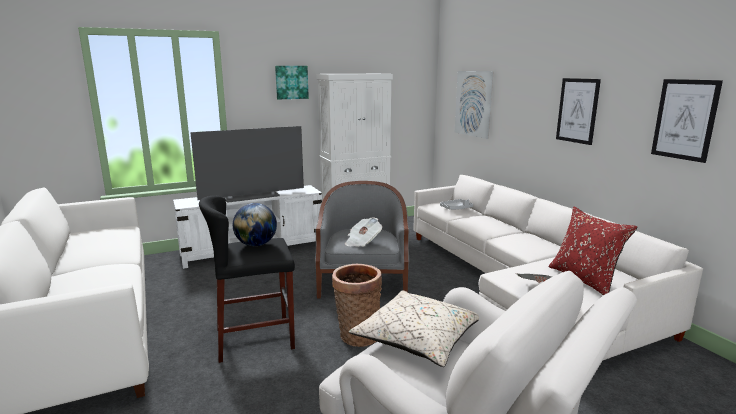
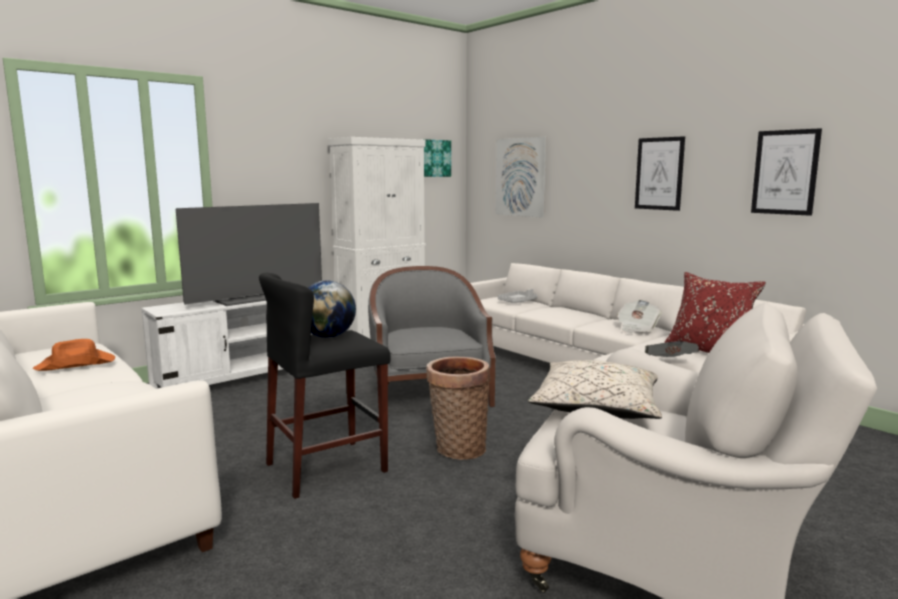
camera: 15 degrees left, 5 degrees down
(102, 247) = (76, 364): none -> orange hat
(291, 82) = (296, 148): picture -> picture (435, 158)
(362, 242) = (433, 339): newspaper -> newspaper (636, 328)

